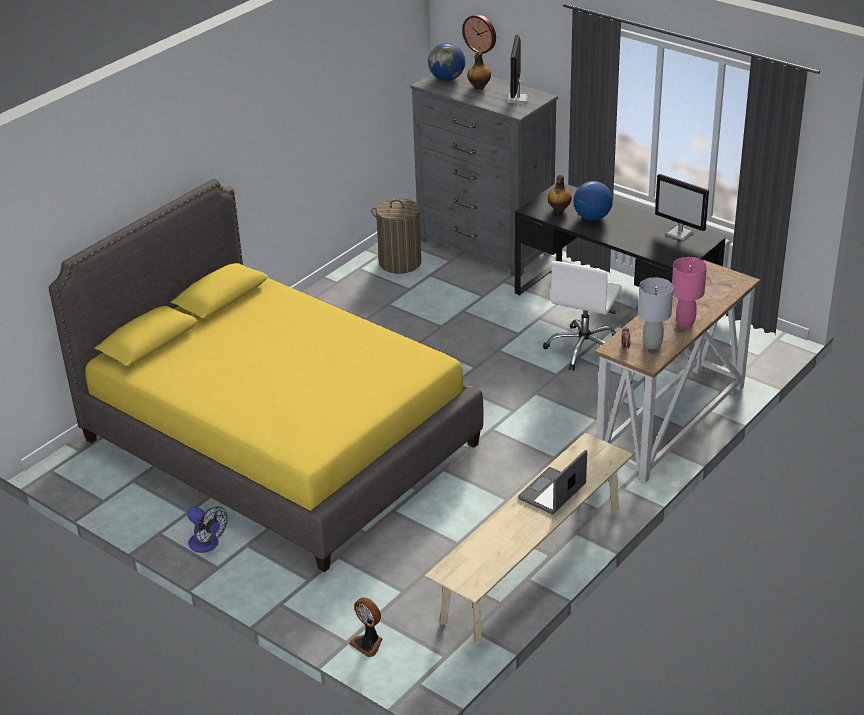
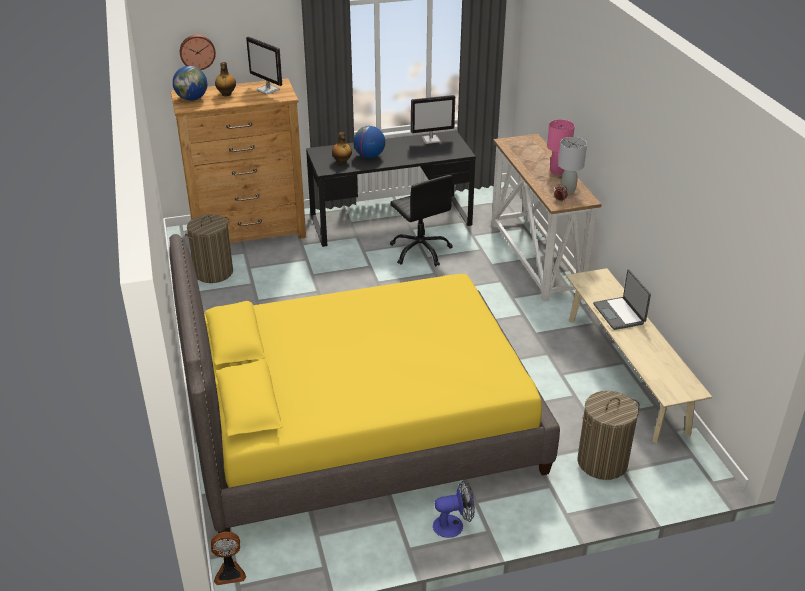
camera: 55 degrees left, 0 degrees up
(368, 643) = (650, 487): fan -> fan (230, 572)
(374, 599) = (602, 462): none -> laundry basket
(485, 246) = (249, 232): grey dresser -> brown dresser
(584, 349) = (420, 251): white office chair -> black office chair

